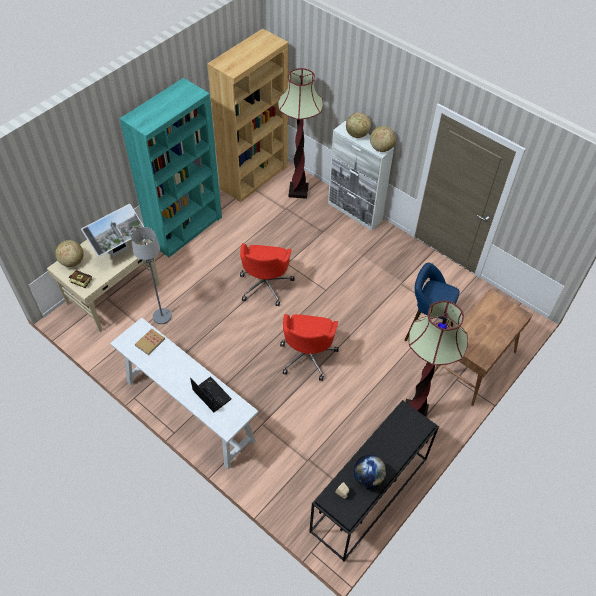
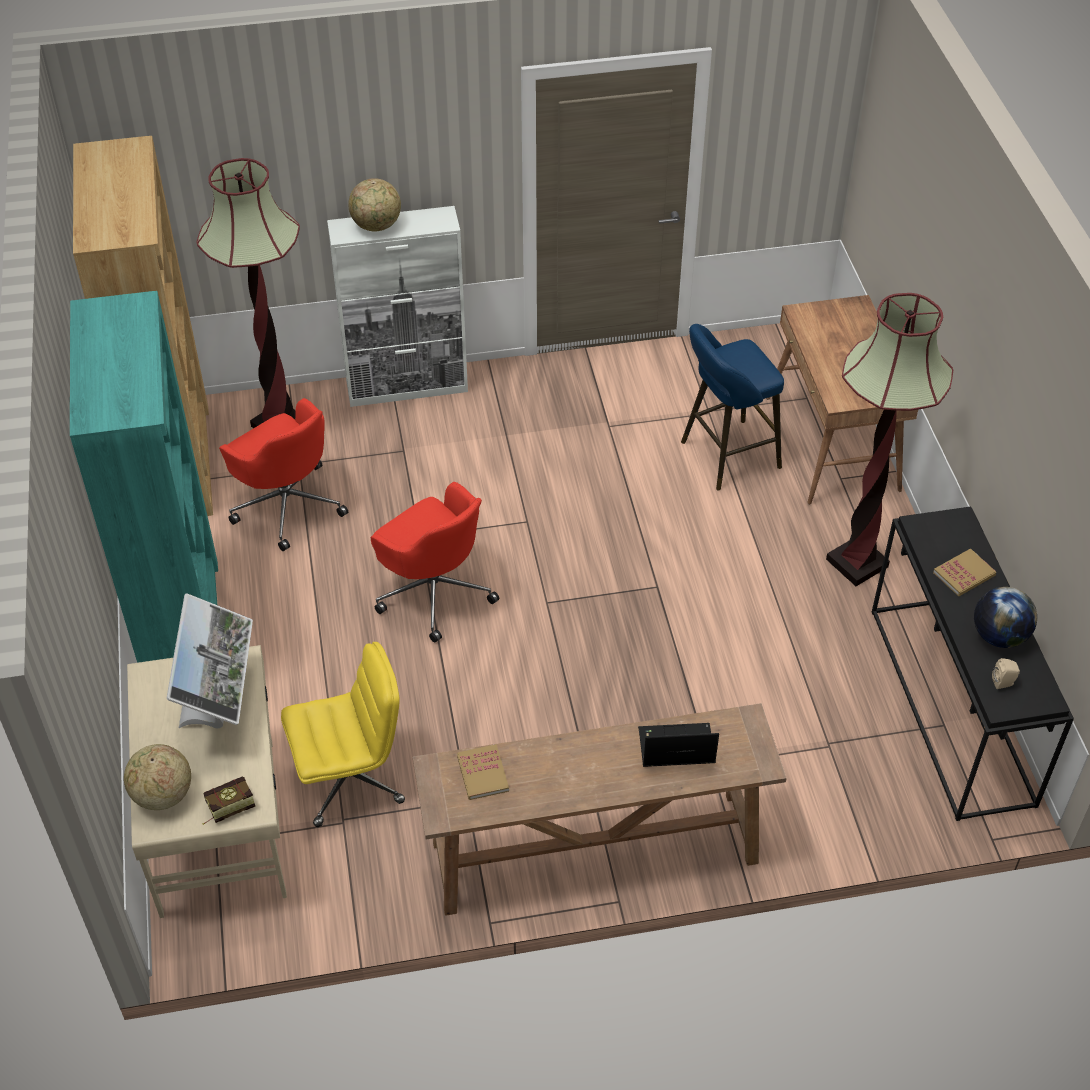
camera: 50 degrees left, 5 degrees down
(162, 316) = (350, 778): grey floor lamp -> yellow office chair
(189, 410) = (593, 853): white console table -> brown console table
(307, 355) = (633, 624): red office chair -> red office chair (287, 504)
(381, 148) = (438, 219): globe -> none
(392, 444) = (964, 574): none -> book

